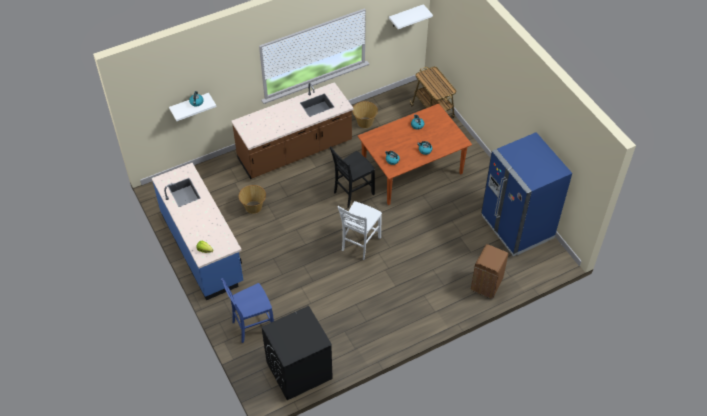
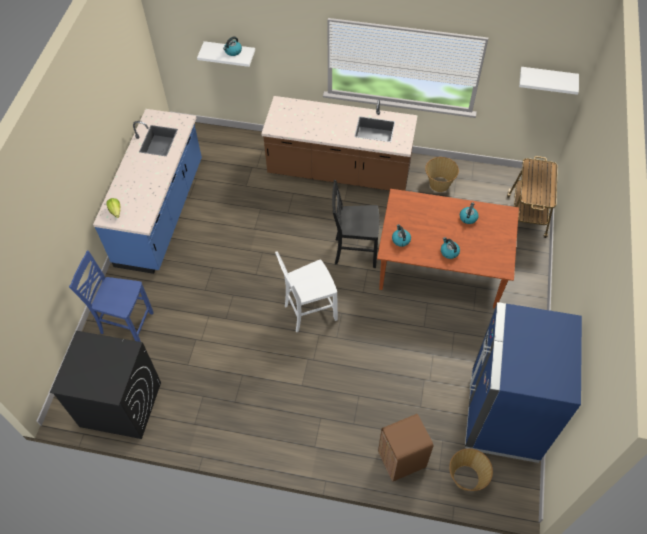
camera: 40 degrees right, 5 degrees up
(253, 207) = (245, 203): basket -> basket (466, 478)

